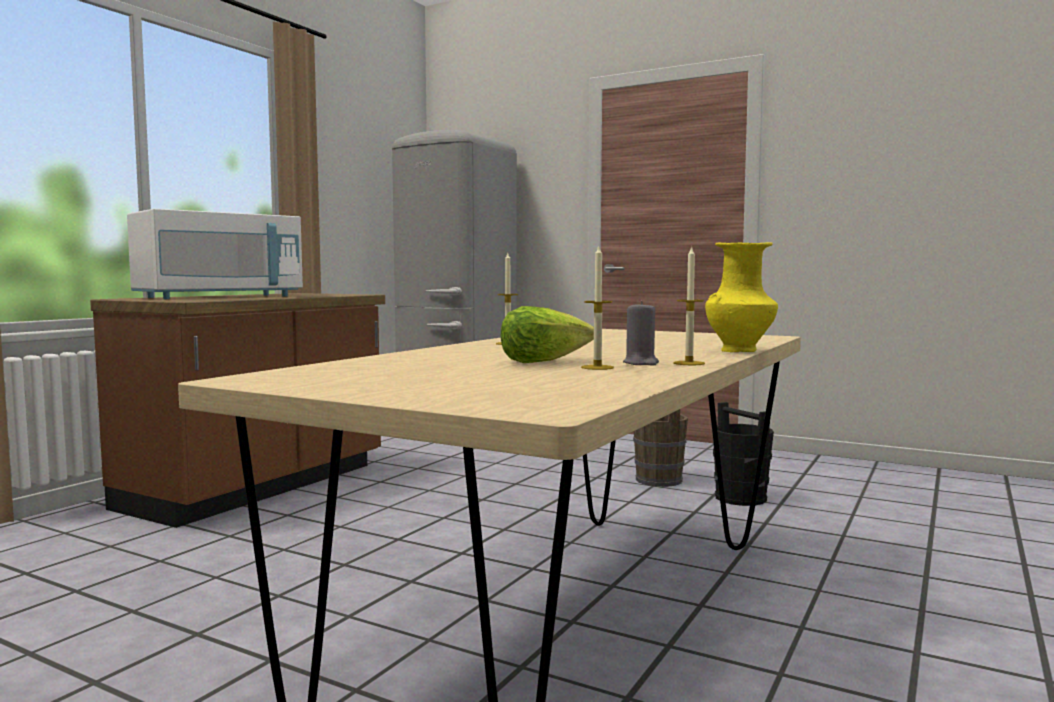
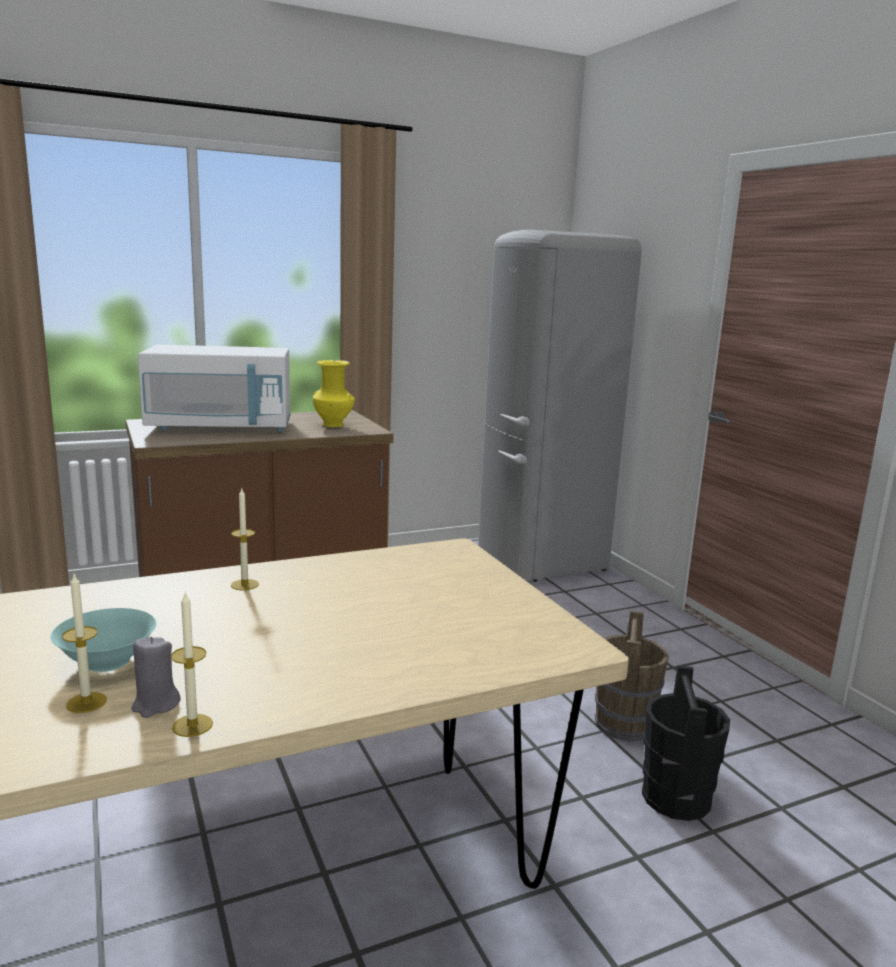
camera: 35 degrees right, 10 degrees up
(543, 361) = (107, 660): lettuce -> turquoise bowl
(740, 351) = (373, 698): yellow vase -> yellow vase (334, 425)

